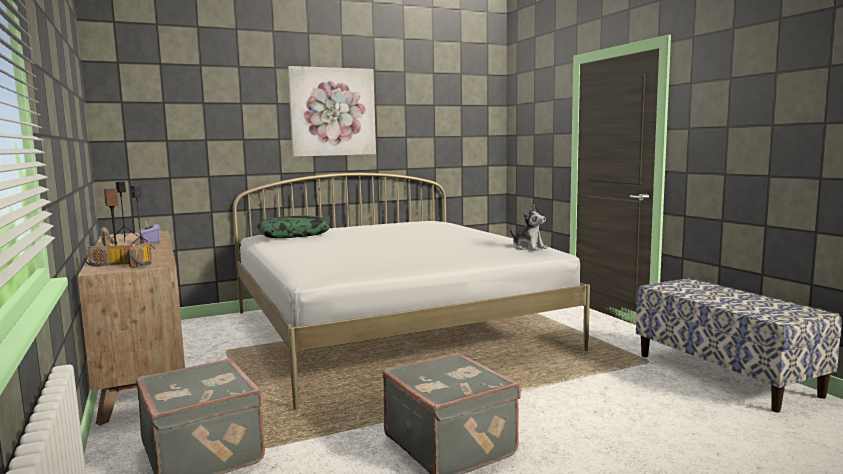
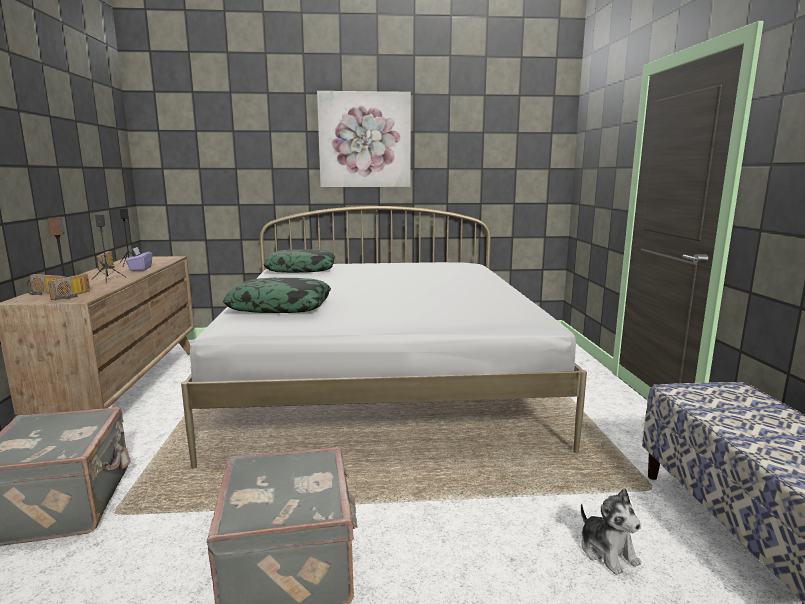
camera: 20 degrees right, 5 degrees up
(337, 259) = (280, 306): none -> pillow
(528, 248) = (512, 314): plush toy -> plush toy (607, 552)

